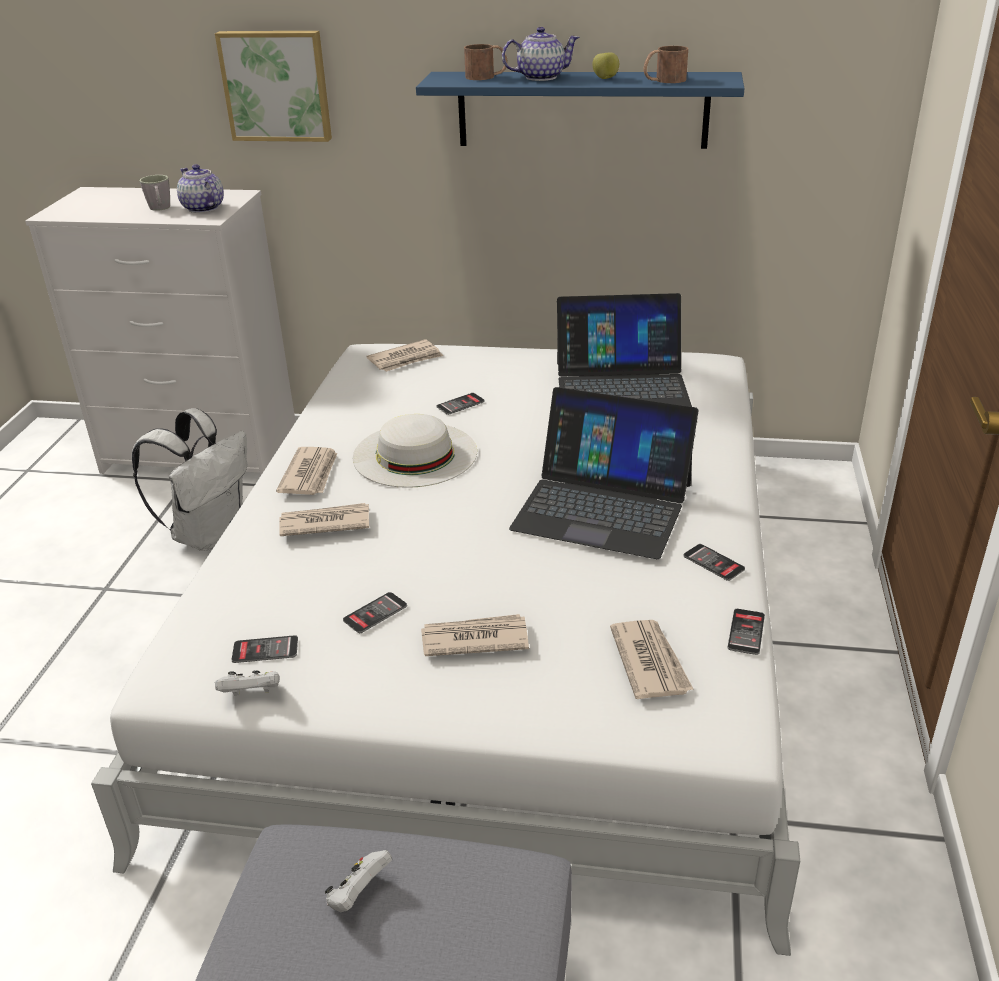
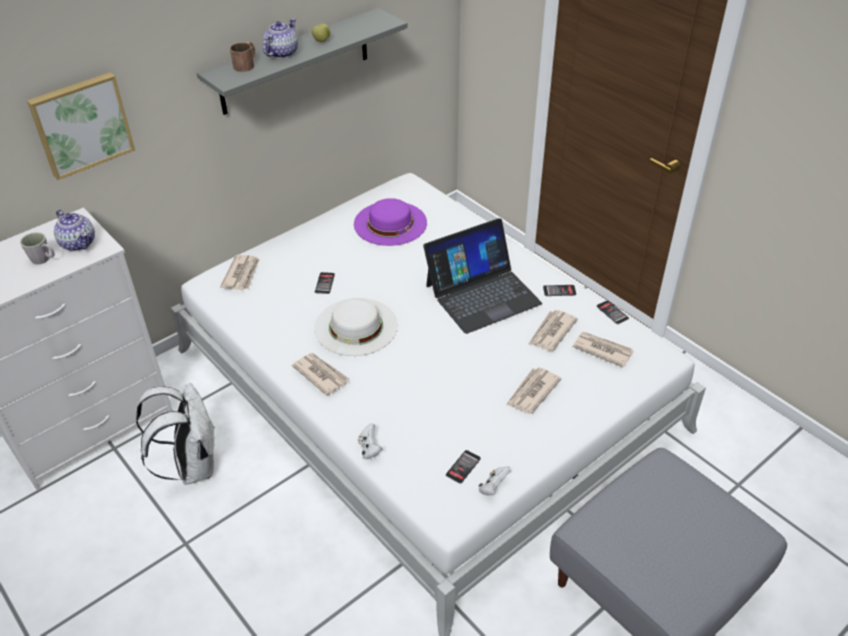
camera: 50 degrees left, 10 degrees up
(203, 208) = (78, 243): teapot -> teapot turned 135 degrees counterclockwise
(324, 523) = (379, 393): newspaper -> newspaper (551, 332)
(359, 894) = (632, 518): white game controller -> white game controller (369, 449)
(375, 613) = (477, 414): phone -> none
(582, 109) = (295, 62): blue shelf -> grey shelf
(621, 386) = (390, 223): laptop -> purple hat
(664, 80) = (356, 31): brown mug -> none

